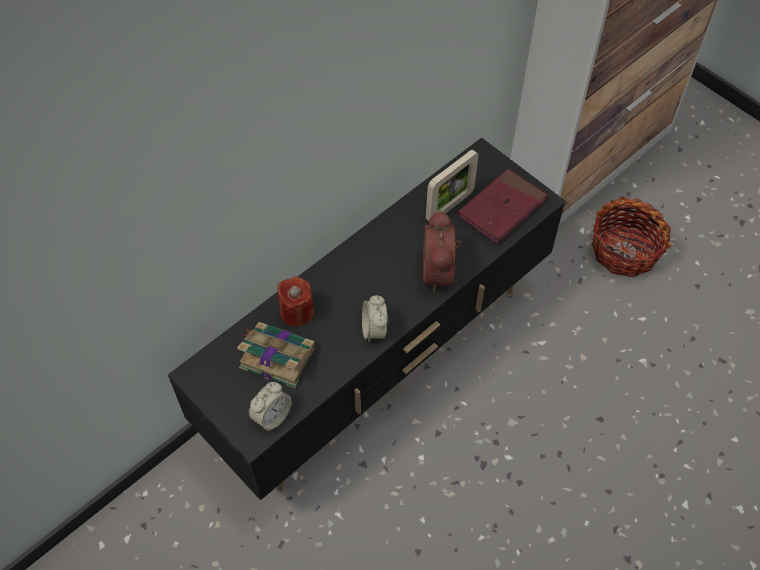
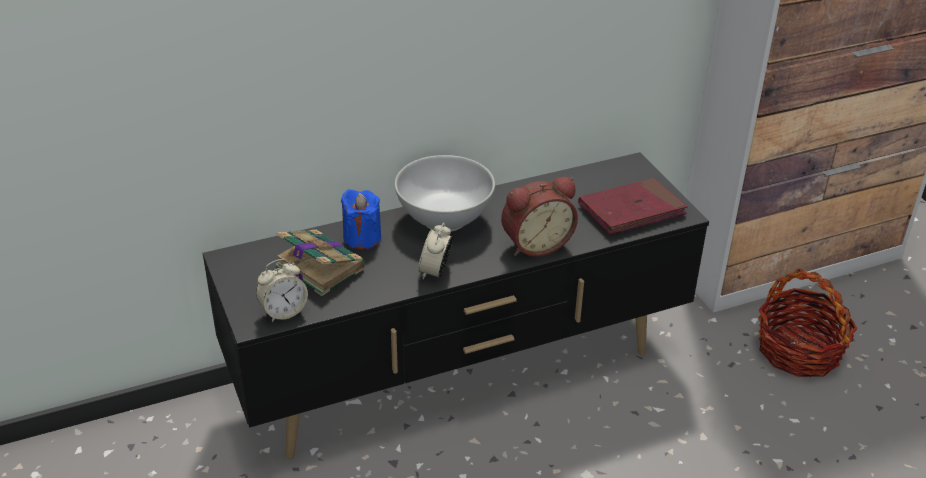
camera: 20 degrees right, 20 degrees down
(297, 312) = (362, 238): red candle -> blue candle
(355, 268) = (444, 219): none -> white bowl
(441, 271) = (535, 244): alarm clock -> alarm clock turned 135 degrees counterclockwise
(449, 206) = (574, 195): picture frame -> none

